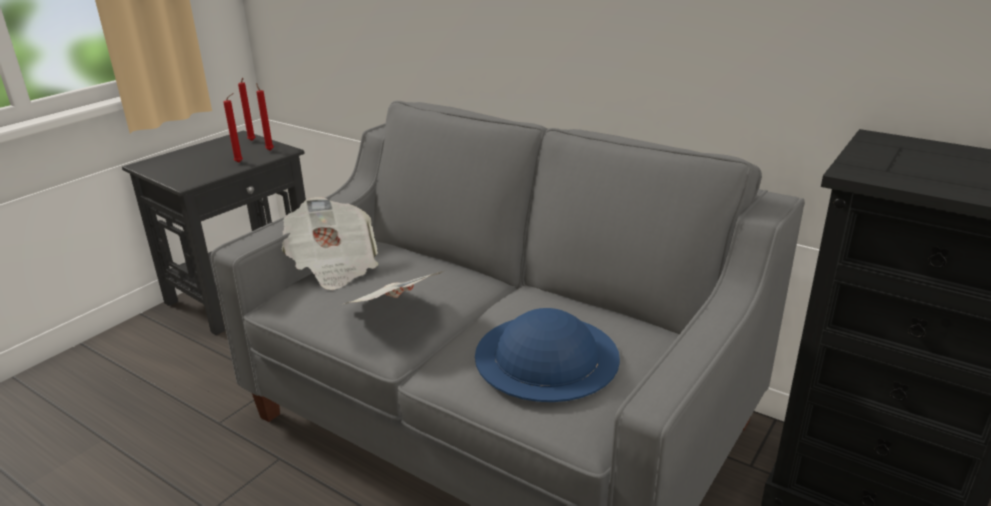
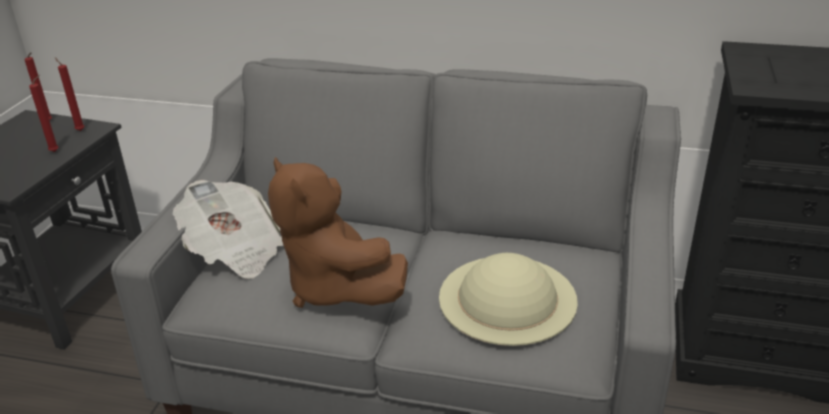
camera: 20 degrees left, 5 degrees up
(395, 312) = (336, 288): newspaper -> brown plush toy
(547, 356) = (507, 298): blue hat -> beige hat

